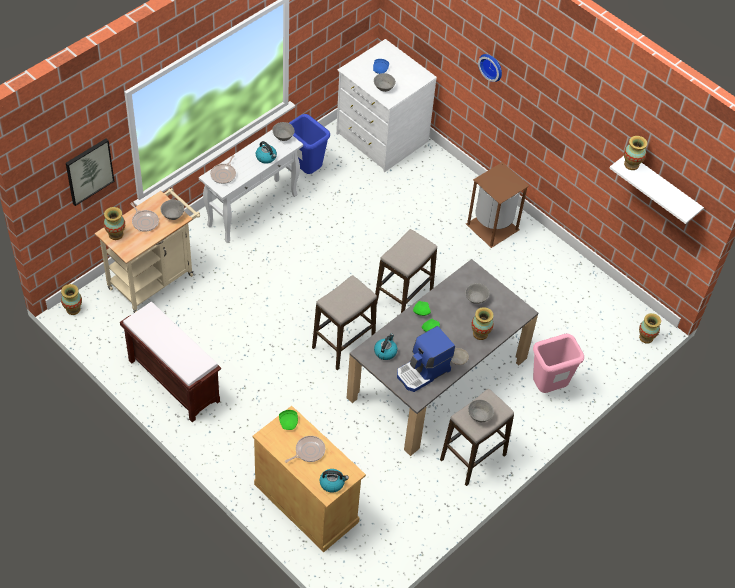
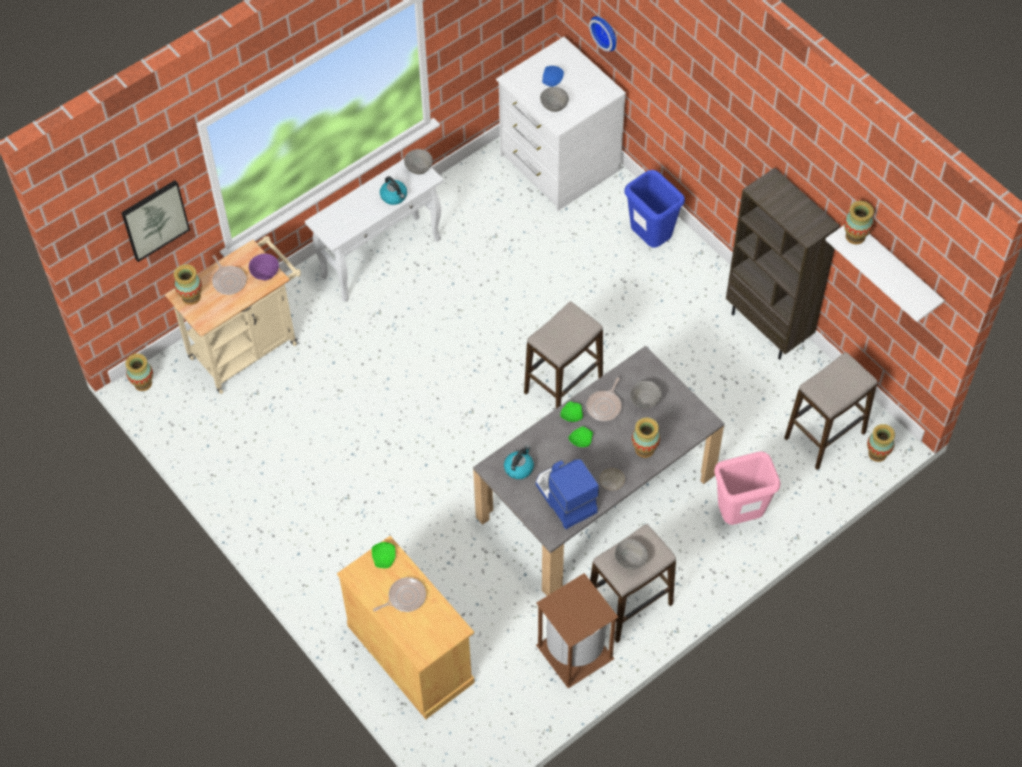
camera: 10 degrees right, 5 degrees up
(172, 215) = (264, 273): grey bowl -> purple bowl
(173, 380) = (258, 484): brown bench -> none
(224, 174) = (337, 218): frying pan -> frying pan (605, 406)
(306, 170) = (456, 205): blue trash can -> blue trash can (650, 240)
(332, 483) = (430, 641): kettle -> none
(343, 344) = (479, 445): stool -> stool (824, 435)
(423, 372) = (564, 498): coffee machine -> coffee machine turned 90 degrees clockwise
(492, 66) = (690, 88): wall clock -> wall clock (605, 32)
(493, 227) = (693, 293): brown trash can -> brown trash can (576, 652)
(553, 250) = (768, 327): none -> brown bookcase

